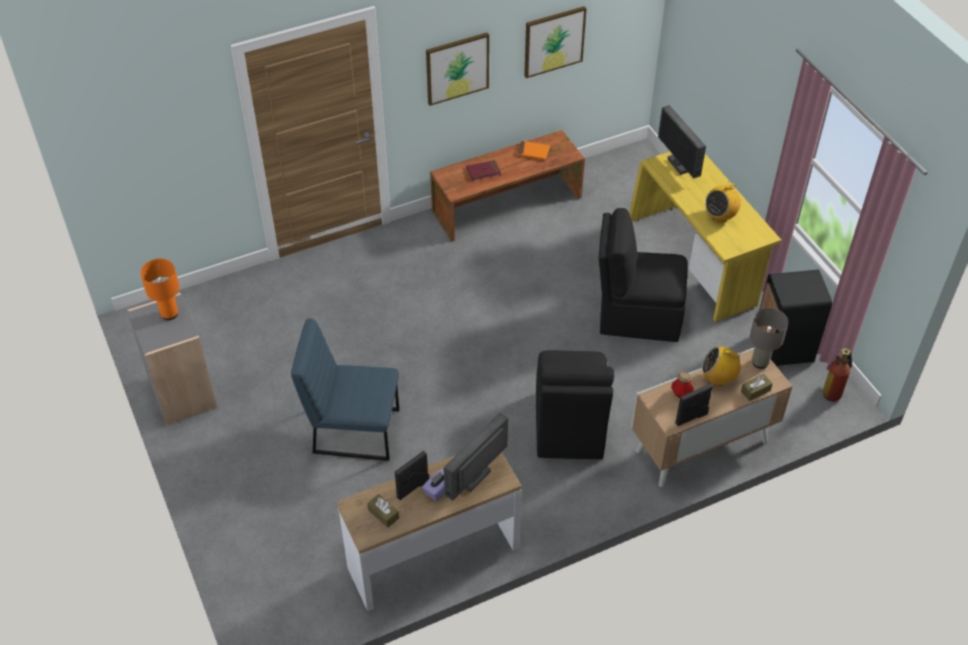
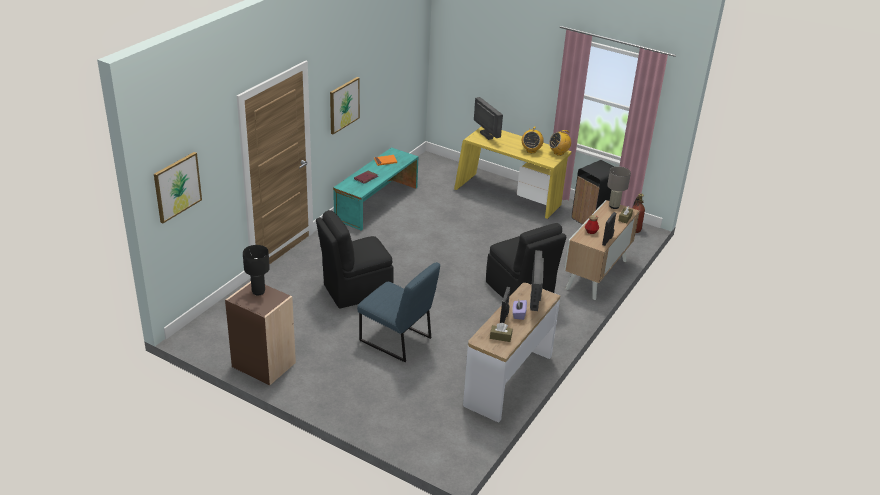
camera: 35 degrees left, 15 degrees down
(169, 314) = (258, 292): orange table lamp -> black table lamp
(182, 393) = (262, 365): grey bookcase -> brown bookcase
(353, 430) = (397, 340): blue chair -> blue chair turned 120 degrees counterclockwise
(507, 203) = (376, 202): brown bench -> turquoise bench
(554, 41) = (385, 81): picture -> picture (177, 186)
(637, 315) = (503, 230): black chair -> black chair (355, 290)
(678, 165) = (485, 136): monitor -> monitor turned 150 degrees counterclockwise
(718, 379) = (602, 219): radio -> radio (559, 153)

